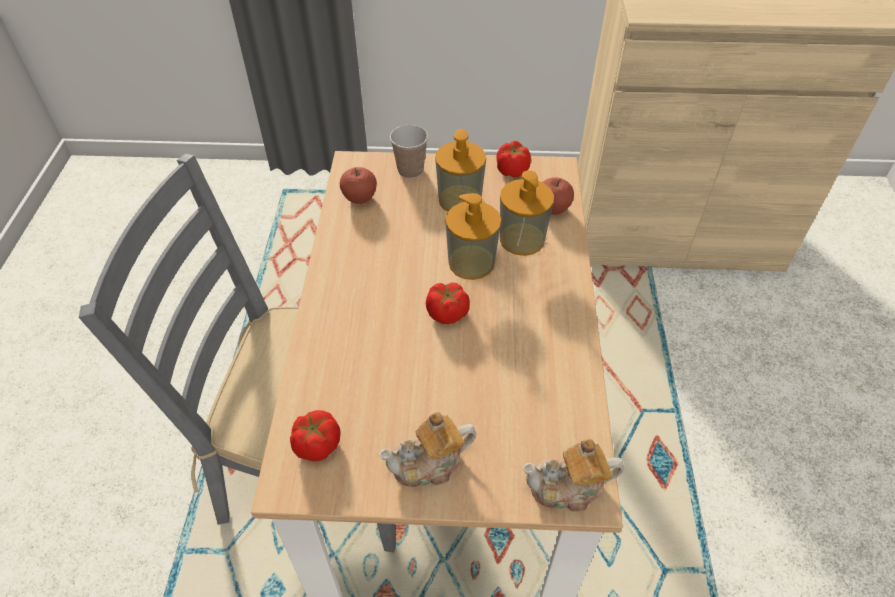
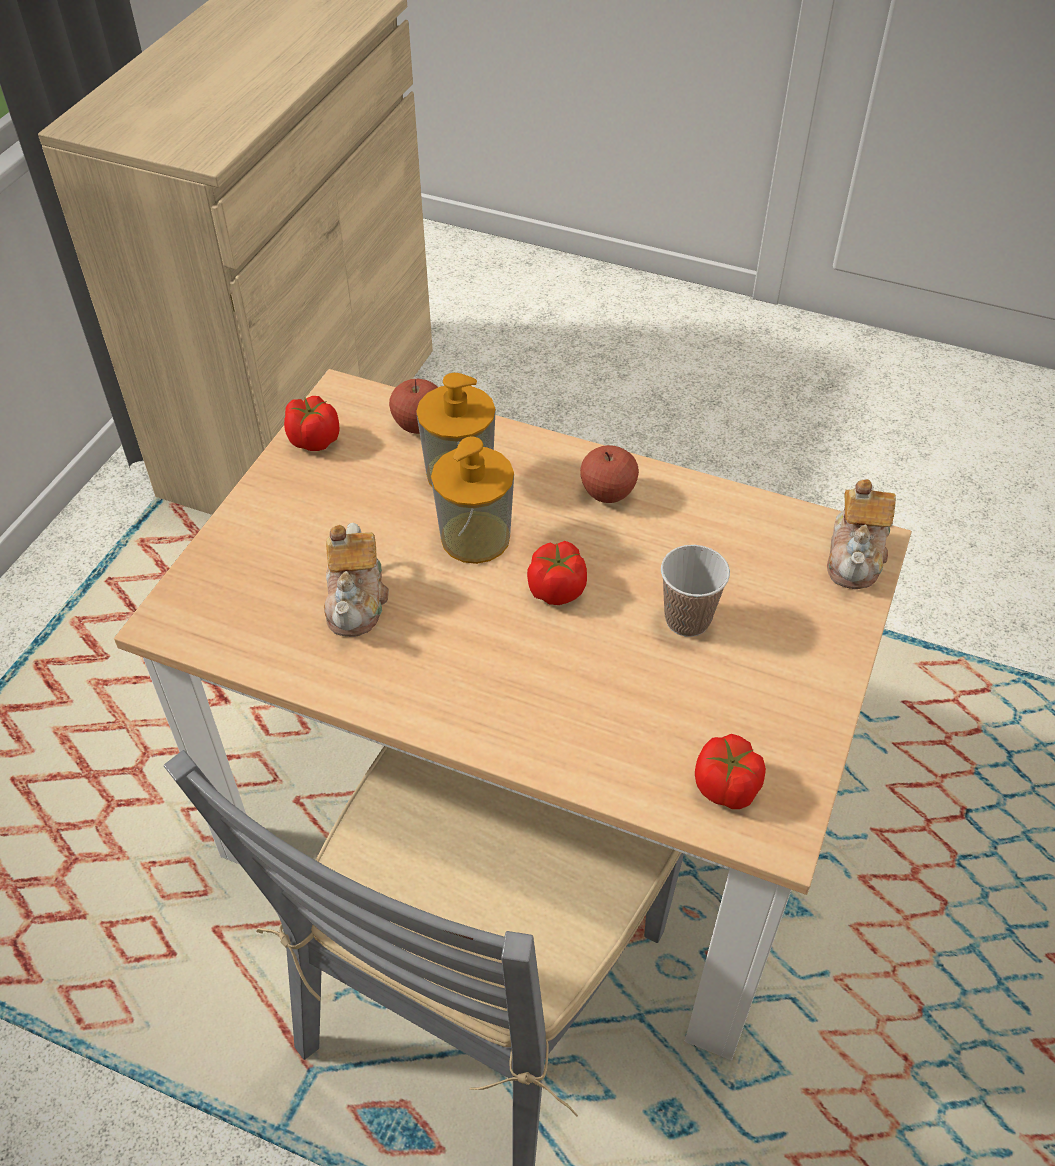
camera: 70 degrees left, 0 degrees up
(360, 198) = (262, 631): apple -> apple (607, 493)
(410, 171) = (237, 552): cup -> cup (687, 620)
(429, 464) = (790, 672): teapot -> teapot (357, 601)
(459, 200) = (341, 513): soap dispenser -> none

